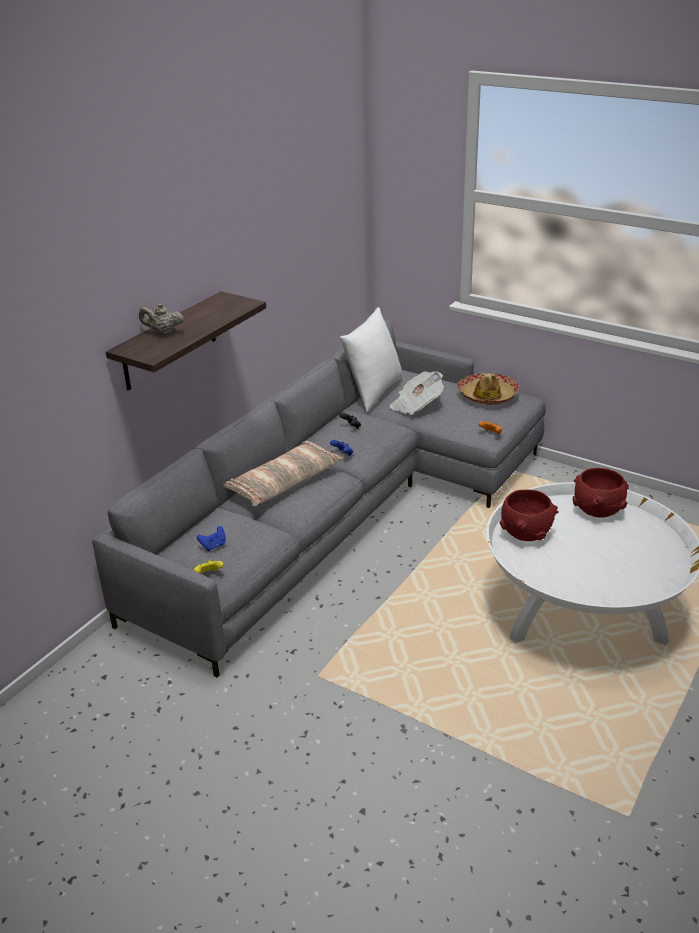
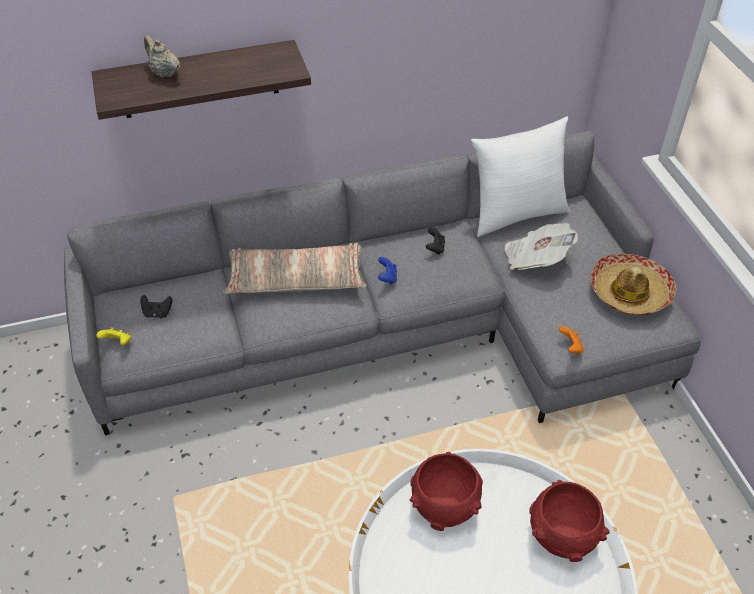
camera: 40 degrees right, 15 degrees up
(213, 546) = (157, 313): blue game controller -> black game controller

